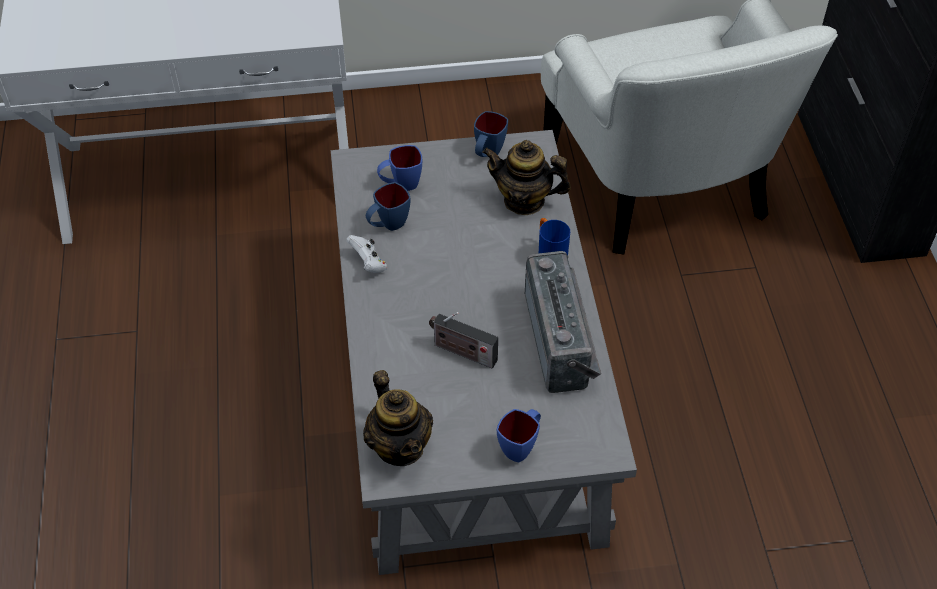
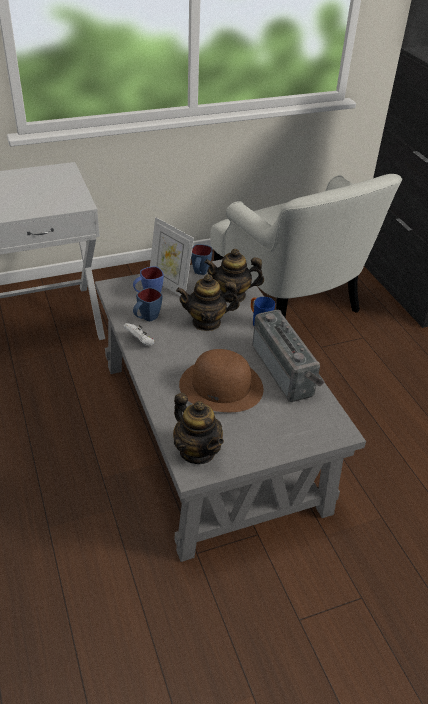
camera: 15 degrees left, 10 degrees down
(437, 170) = (170, 285): none -> picture frame
(462, 352) = (221, 386): radio -> brown hat
(472, 243) = (206, 322): none -> teapot
(521, 446) = (282, 438): blue mug -> none

